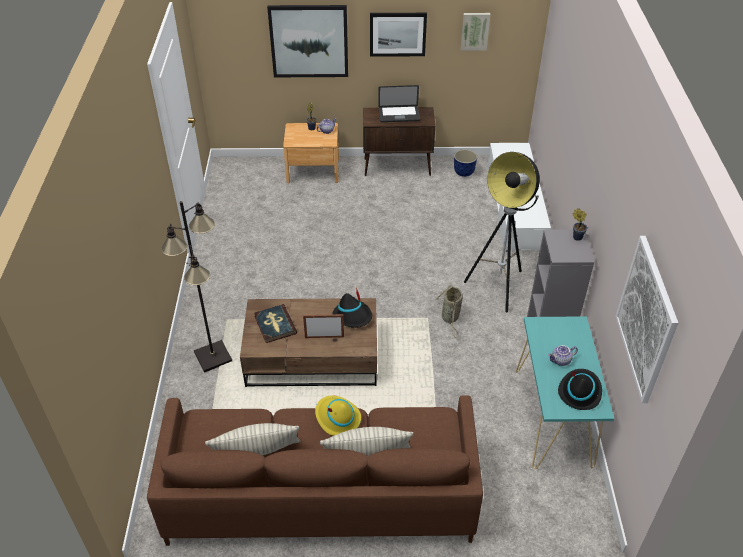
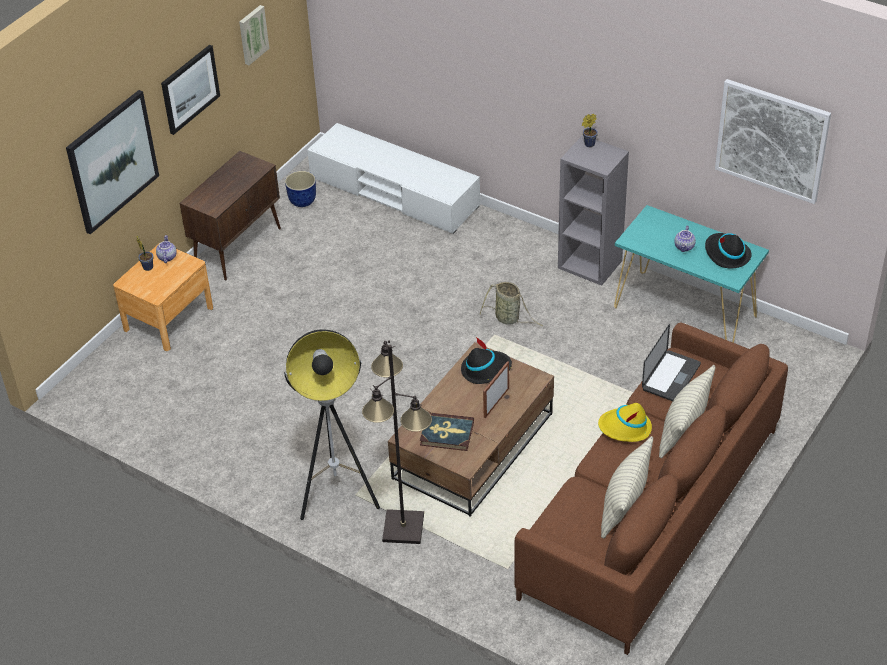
camera: 55 degrees left, 0 degrees up
(399, 115) = (225, 182): laptop -> laptop (671, 377)
(498, 287) = (498, 264): floor lamp -> floor lamp (337, 493)

